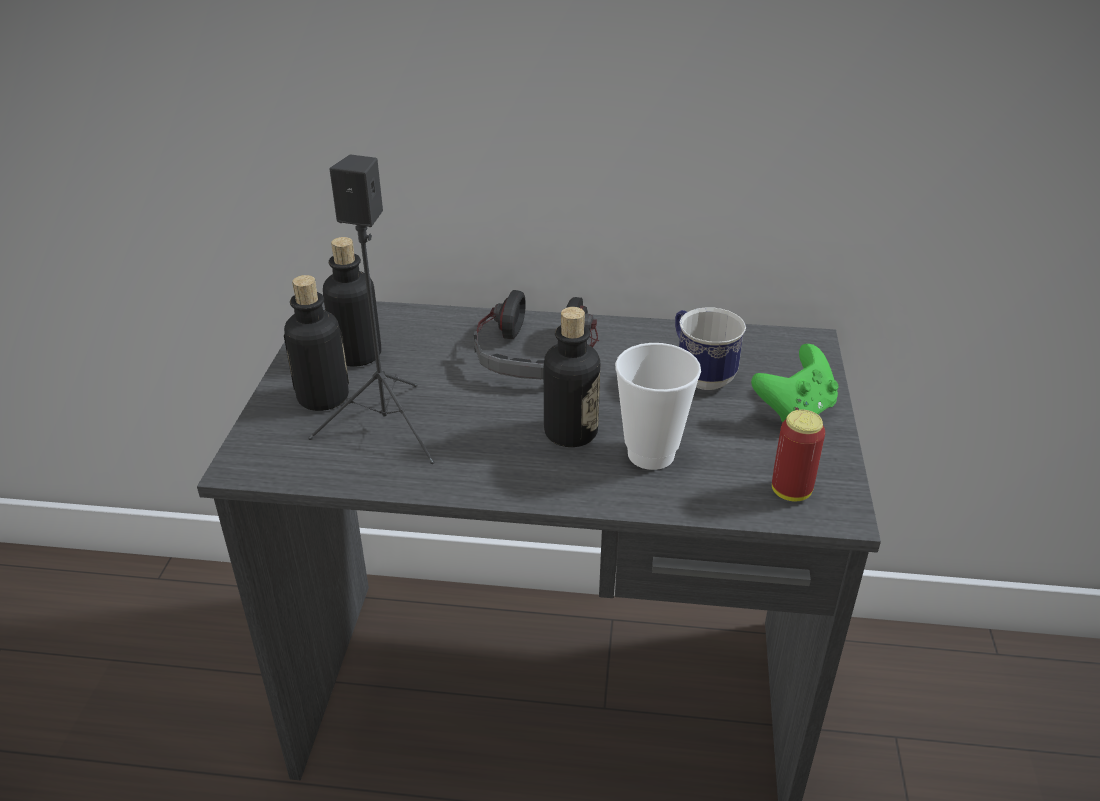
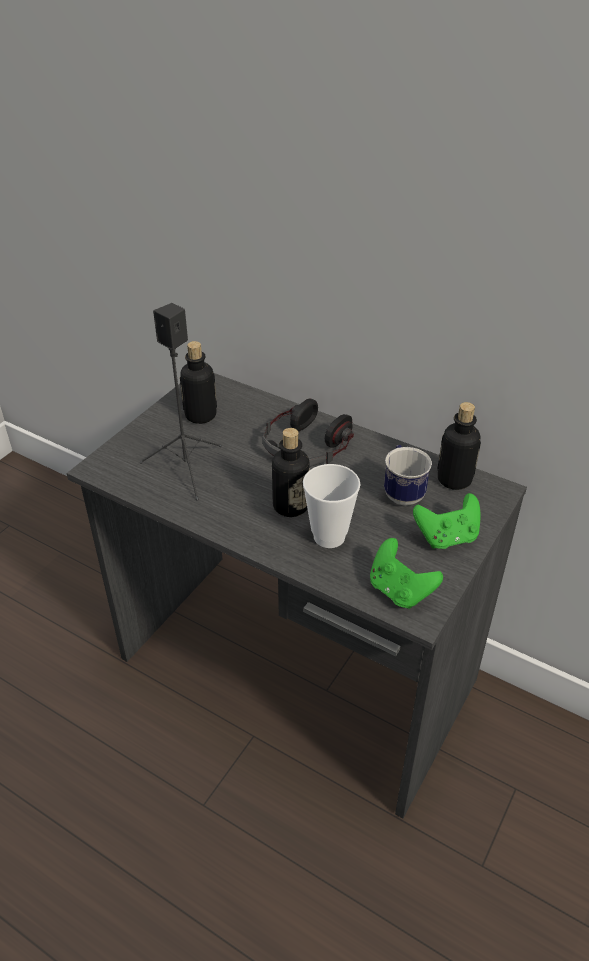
camera: 25 degrees right, 5 degrees up
(323, 397) = (164, 438): bottle -> bottle (454, 479)
(791, 491) = (399, 590): can -> green game controller

